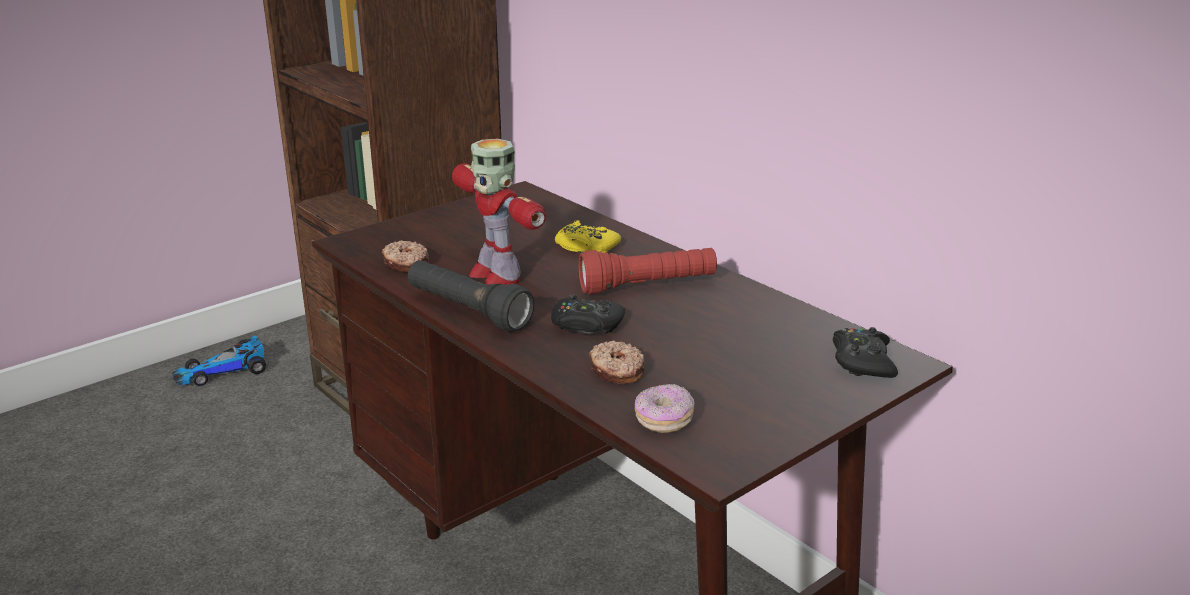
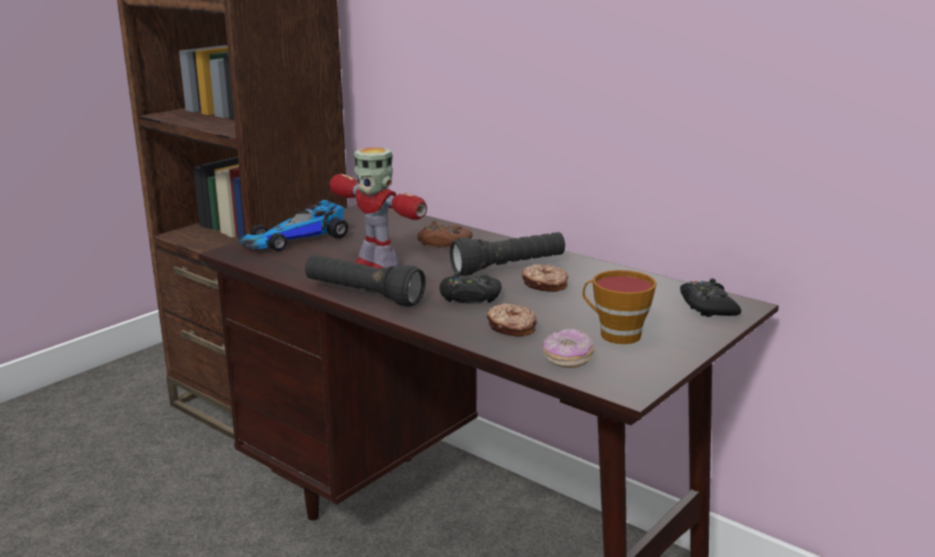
camera: 10 degrees left, 5 degrees down
(224, 371) = (81, 400): toy car -> toy car (296, 239)
(405, 264) = (291, 265): donut -> donut (544, 285)
(585, 247) = (443, 243): yellow game controller -> brown game controller
(648, 286) = (509, 267): red flashlight -> black flashlight
(733, 391) = (615, 334): none -> cup

